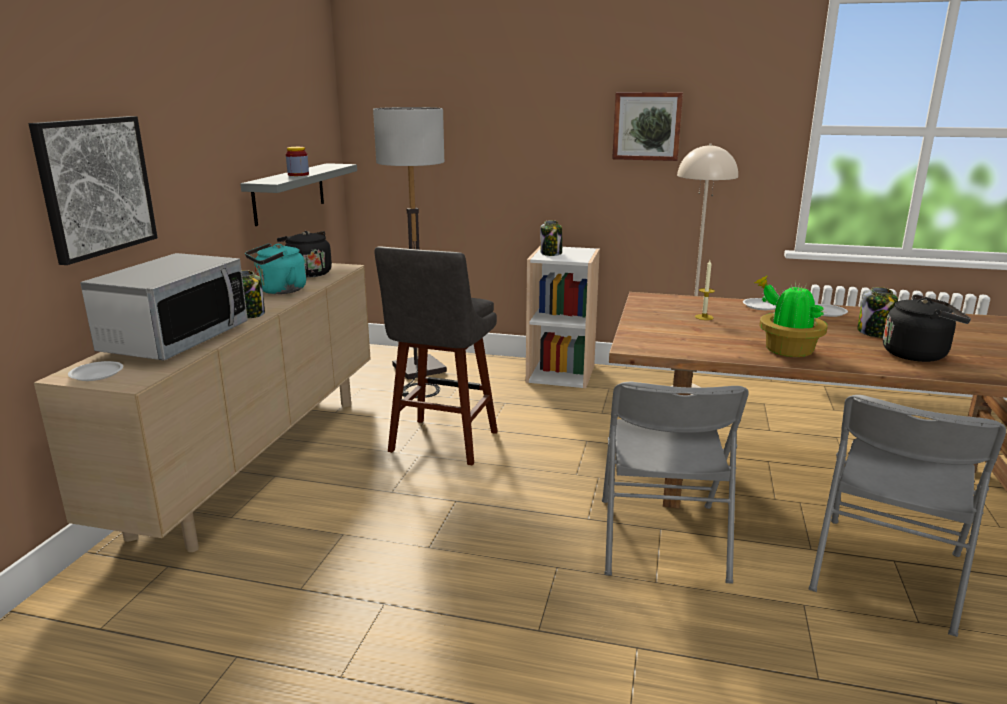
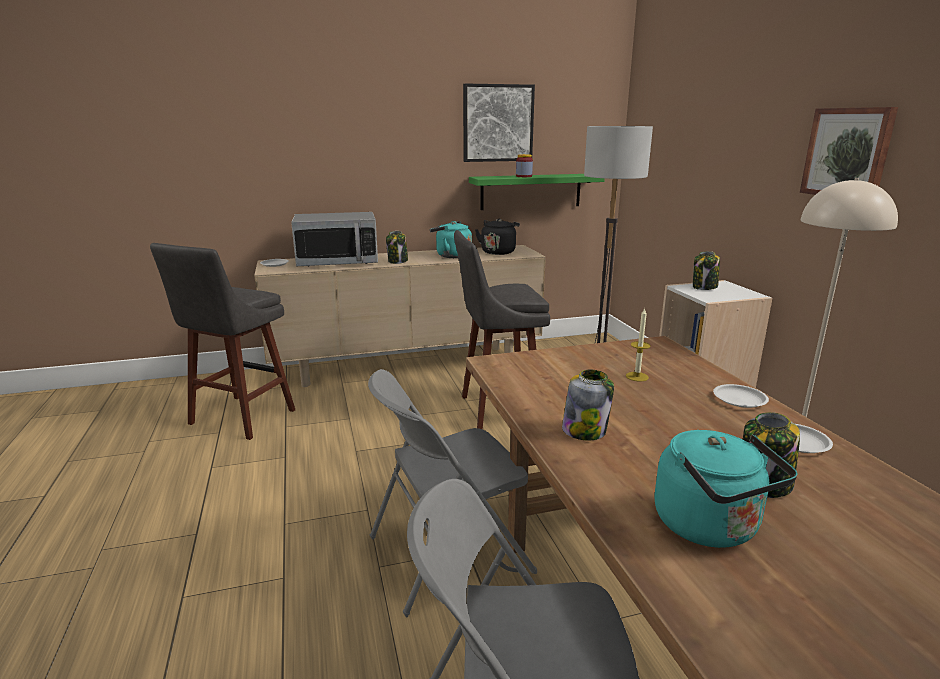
camera: 60 degrees right, 0 degrees up
(96, 186) = (328, 162): picture -> picture (498, 123)
(216, 629) = (239, 419): none -> grey stool
(289, 193) = (531, 191): grey shelf -> green shelf
(786, 350) = (585, 430): potted plant -> jar
(918, 354) = (711, 527): black kettle -> turquoise kettle

